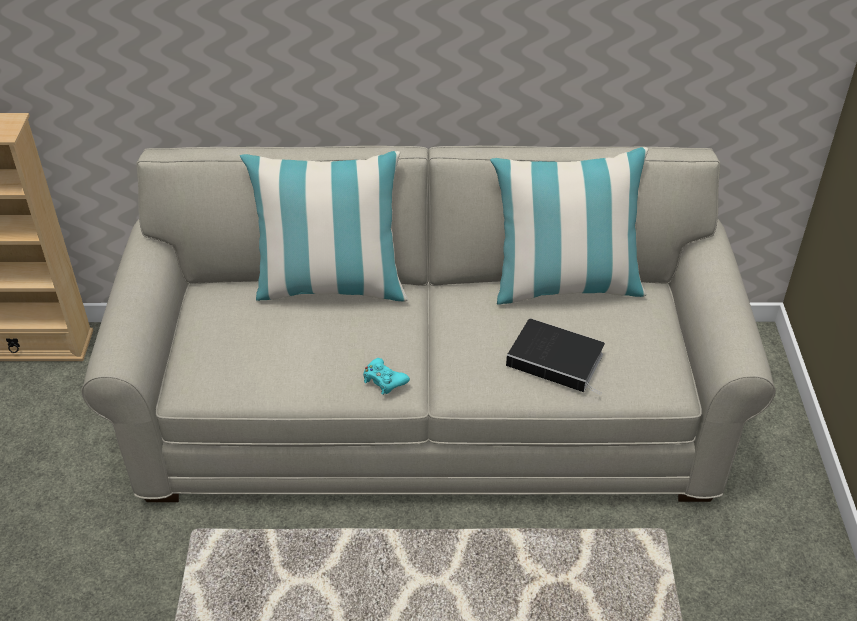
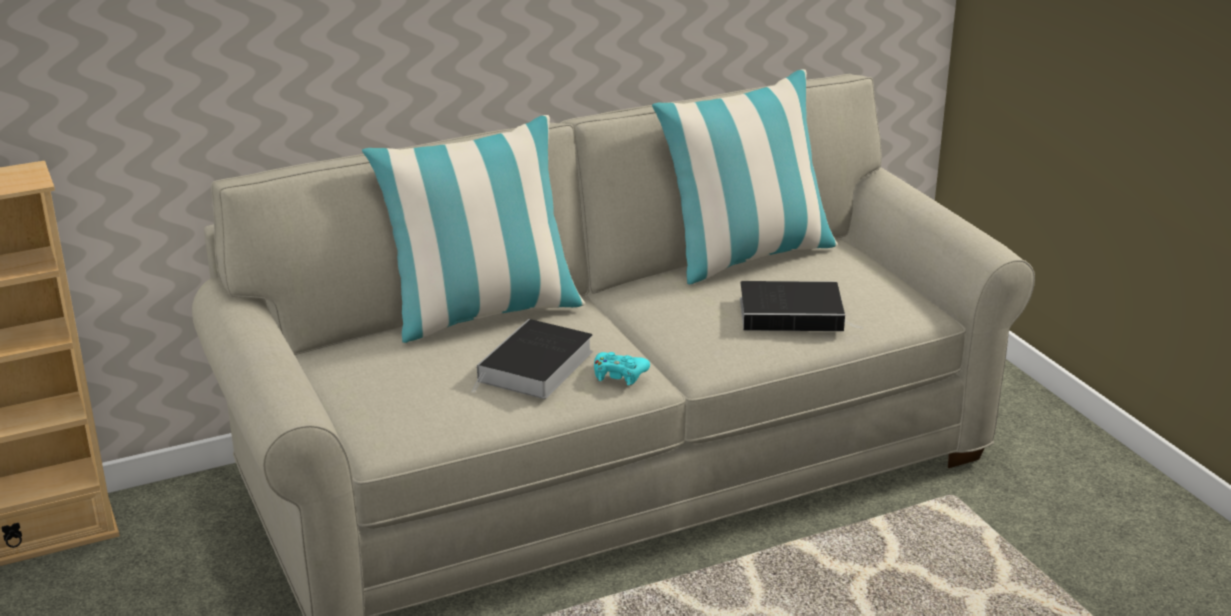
camera: 25 degrees left, 15 degrees down
(329, 354) = (535, 368): none -> book

